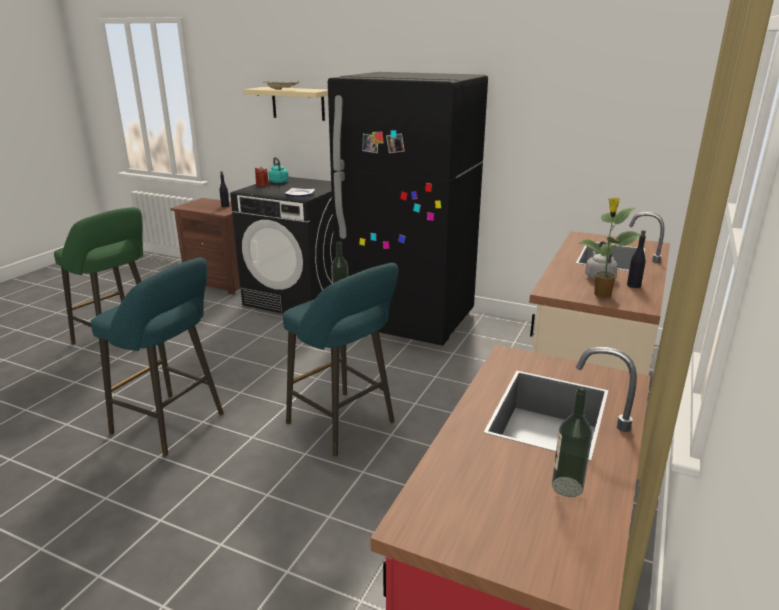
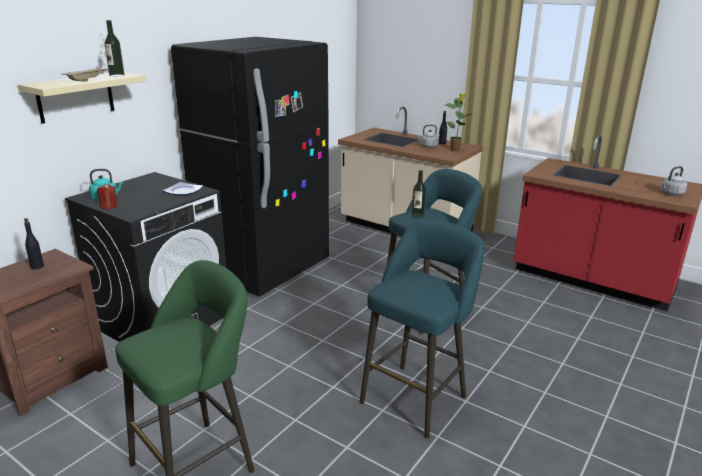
camera: 80 degrees left, 0 degrees up
(471, 516) = (671, 193): none -> grey kettle
(567, 486) = (642, 180): bottle -> bottle (117, 75)

